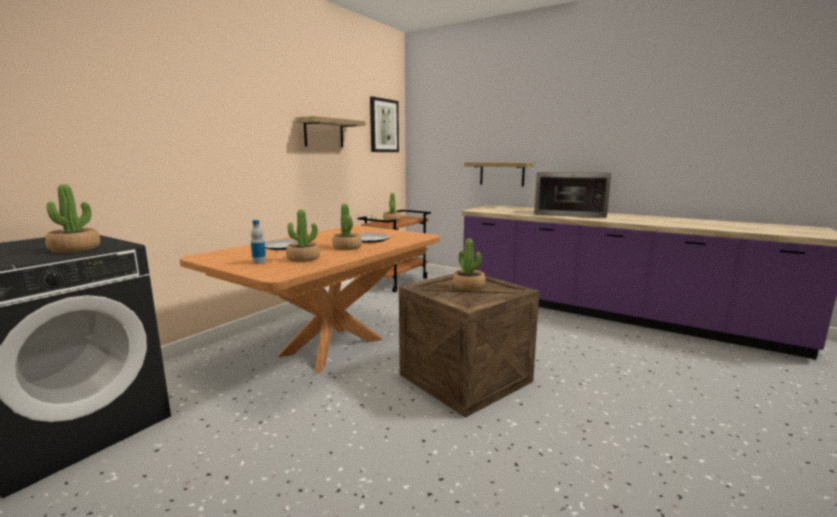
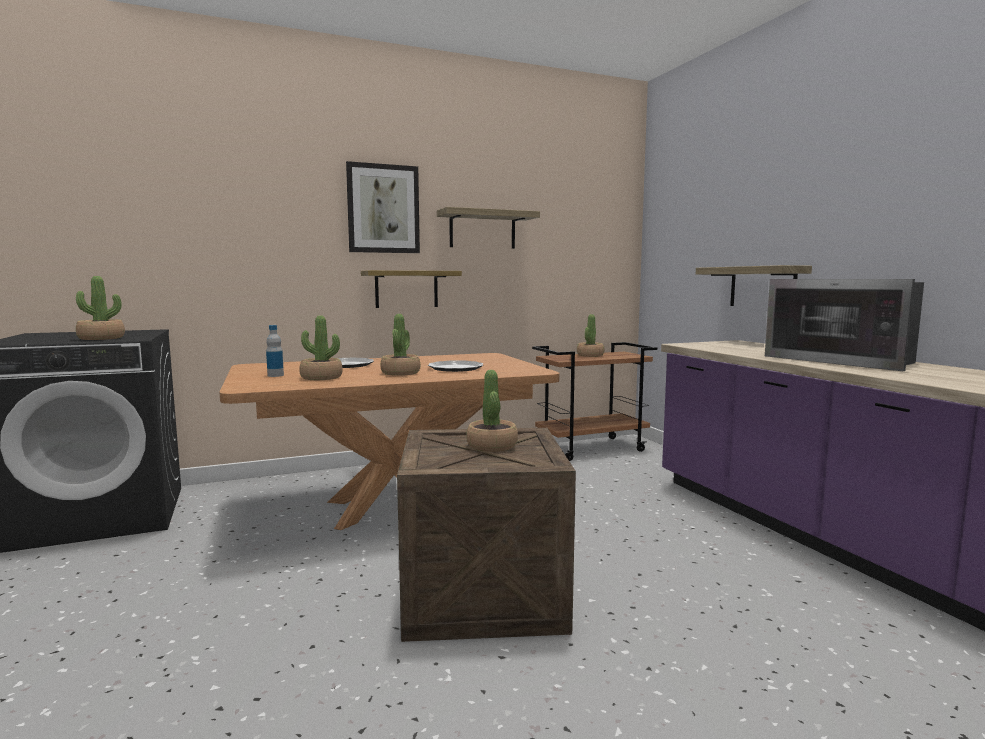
camera: 35 degrees right, 5 degrees down
(279, 180) = (406, 289): none -> shelf
(383, 126) = (595, 218): picture -> picture (383, 209)

